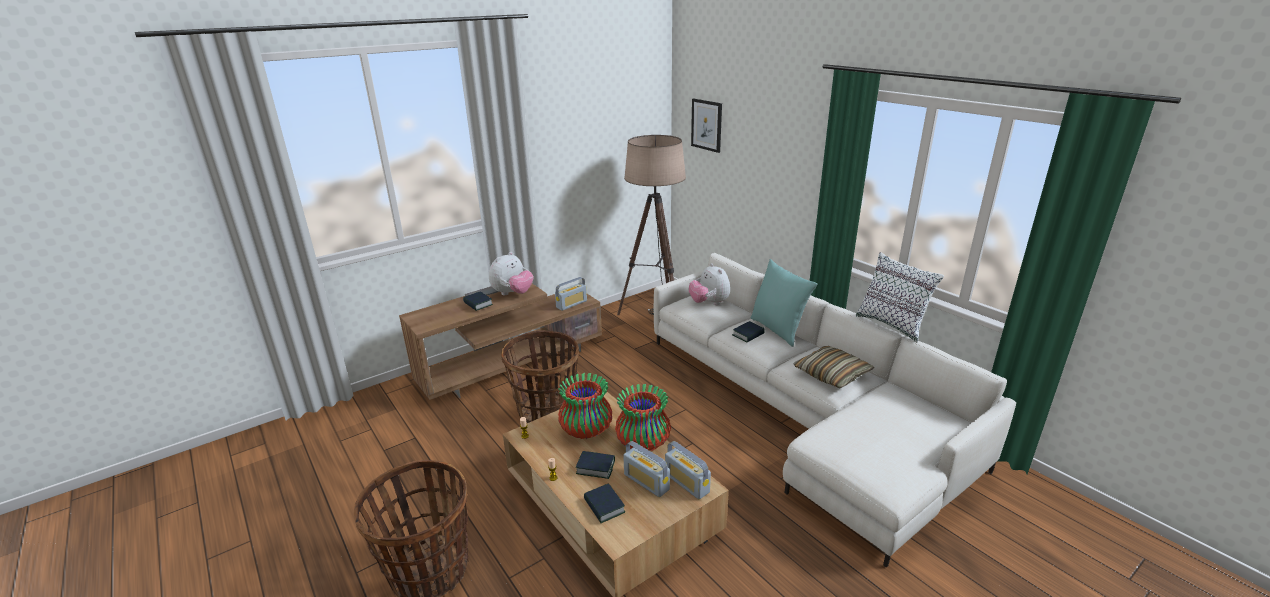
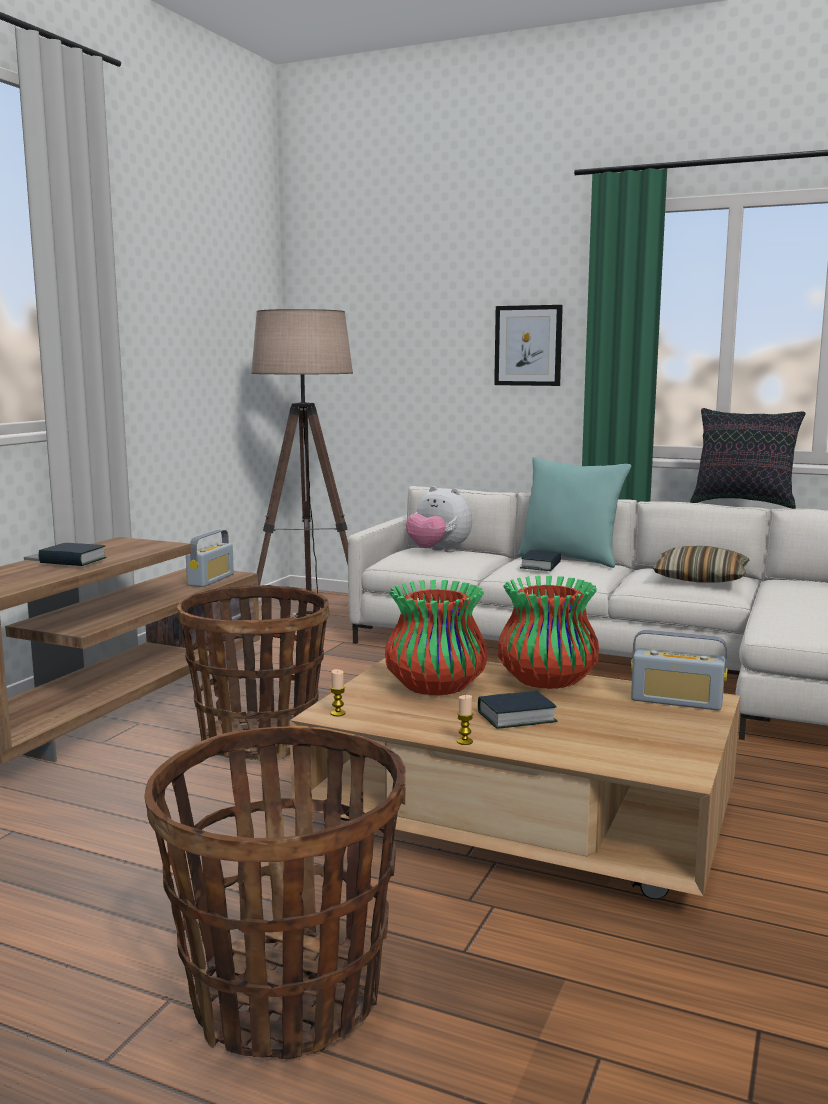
camera: 30 degrees left, 15 degrees down
(512, 293) = (124, 549): plush toy -> none
(604, 506) = (599, 748): book -> none
(646, 482) = (618, 713): radio -> none
(706, 125) = (357, 303): picture -> picture (528, 345)
(891, 325) = (743, 504): white pillow -> black pillow

